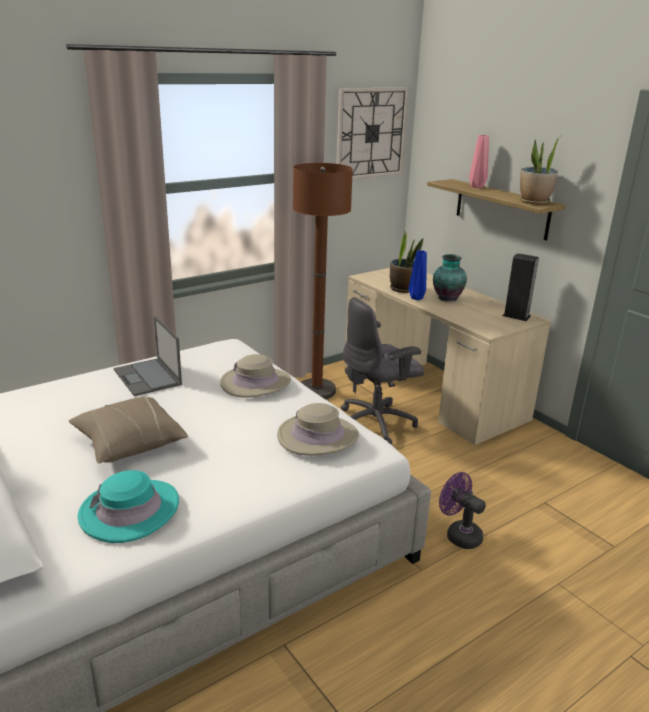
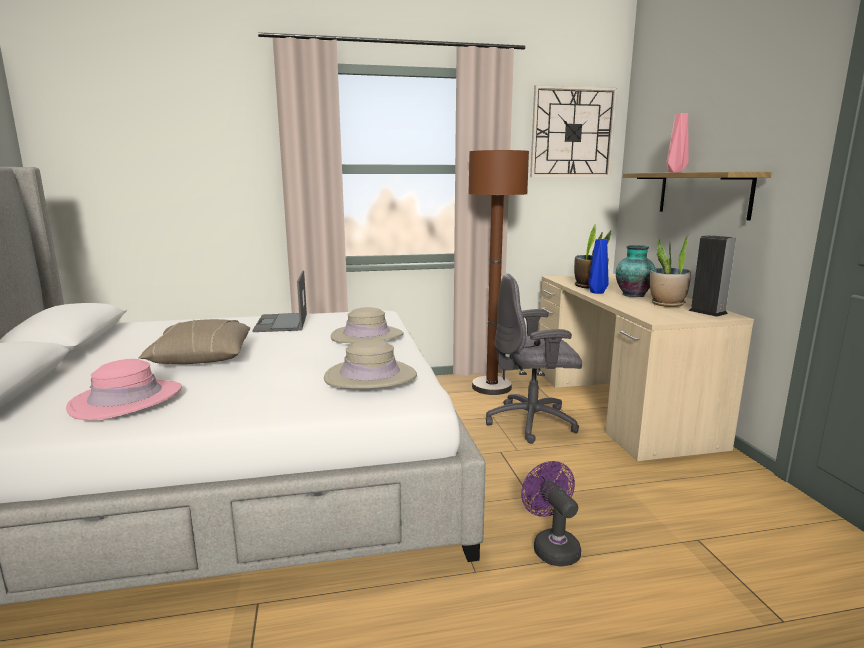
camera: 25 degrees right, 10 degrees down
(129, 510) = (127, 400): turquoise hat -> pink hat
(534, 202) = (729, 171): potted plant -> potted plant (667, 304)

